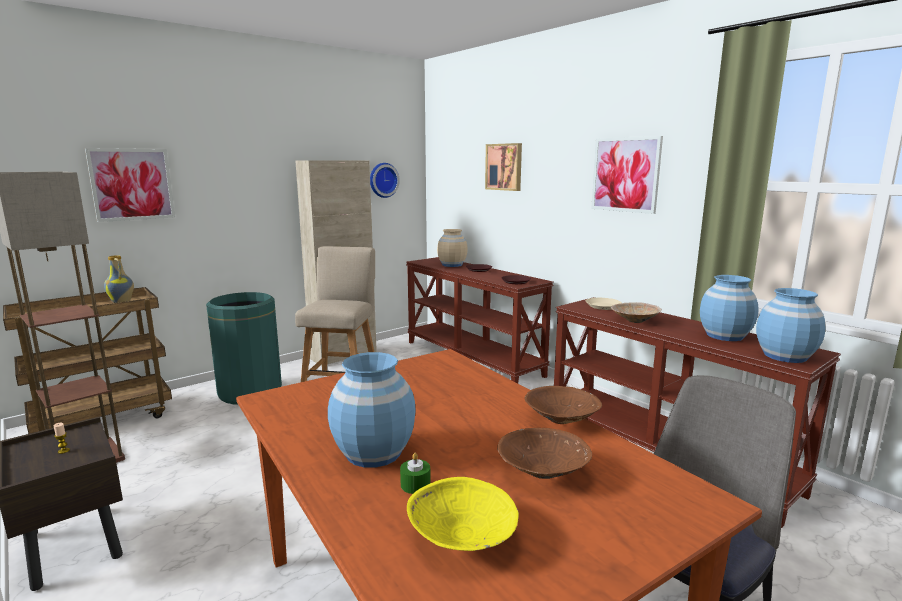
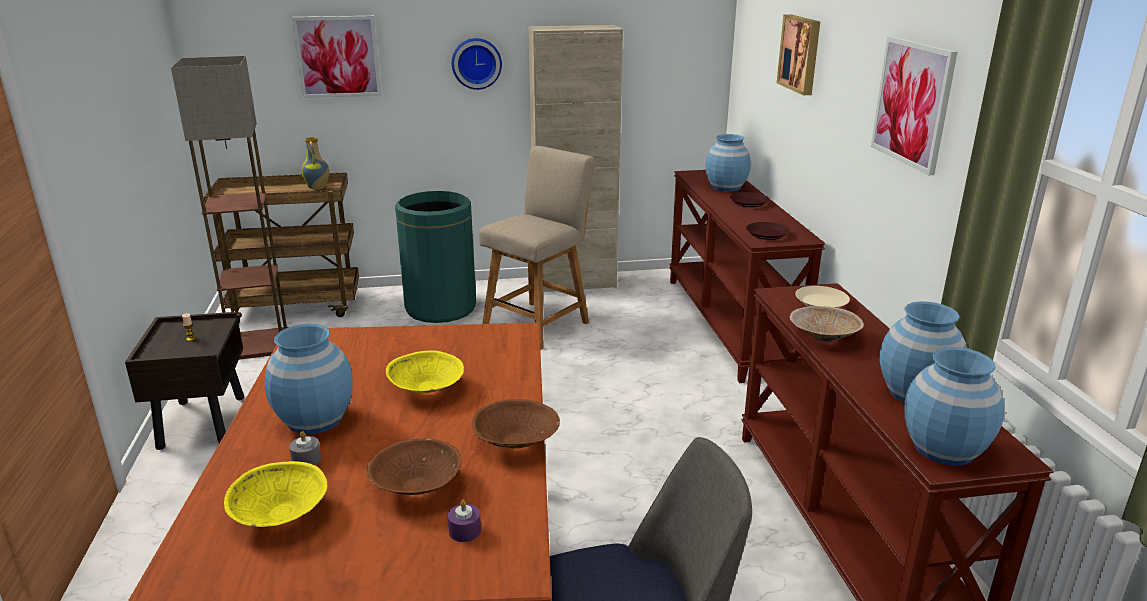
camera: 30 degrees right, 10 degrees up
(383, 180) = (659, 51): wall clock -> wall clock (476, 63)
(415, 484) = (306, 459): green candle -> grey candle
(437, 406) = (427, 389): none -> yellow bowl
(452, 265) = (726, 187): beige vase -> blue vase
(631, 489) = (465, 531): none -> purple candle

